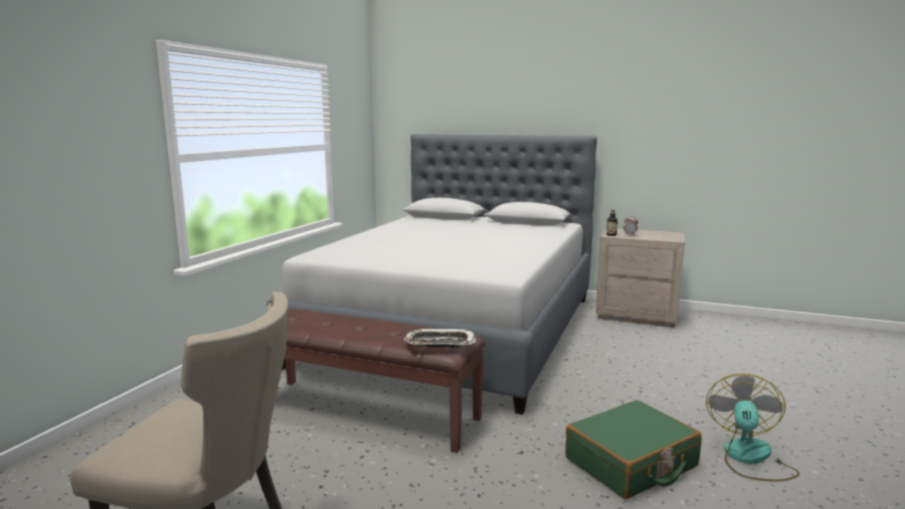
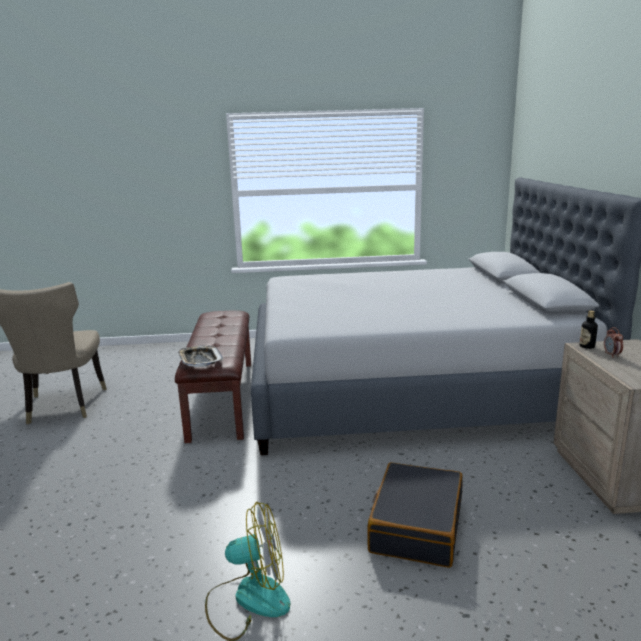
camera: 65 degrees right, 5 degrees up
(631, 463) = (204, 522): green suitcase -> none
(669, 378) = (416, 526): none -> black suitcase

